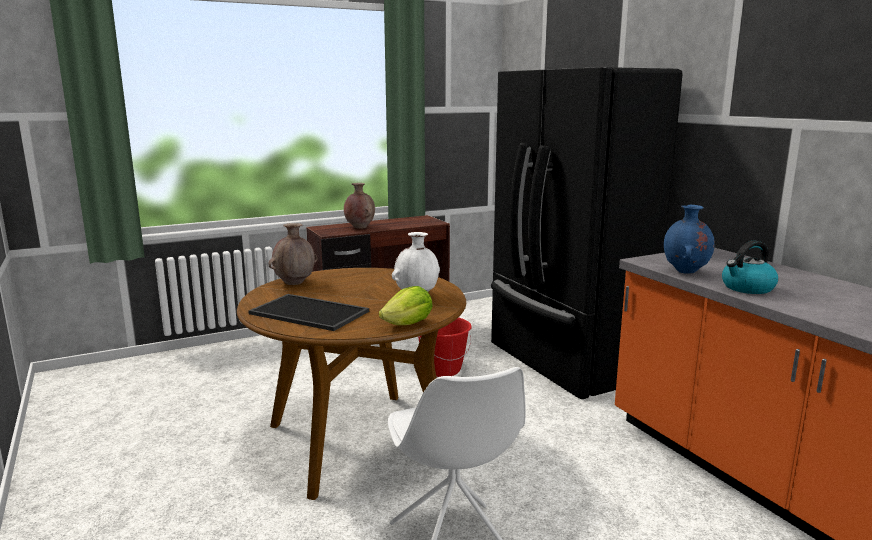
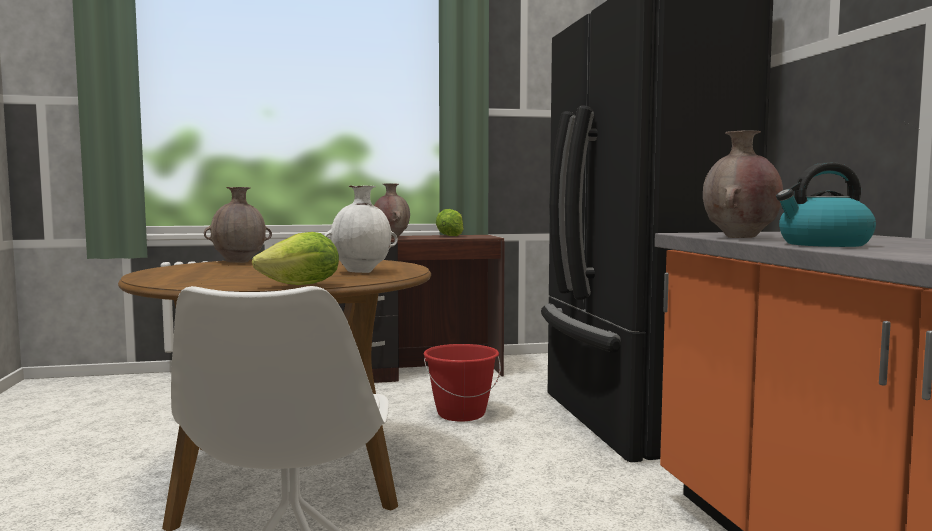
camera: 15 degrees right, 10 degrees down
(311, 312) = (207, 275): tray -> none
(403, 221) = (450, 236): none -> lettuce
(686, 272) = (740, 237): blue vase -> brown vase

